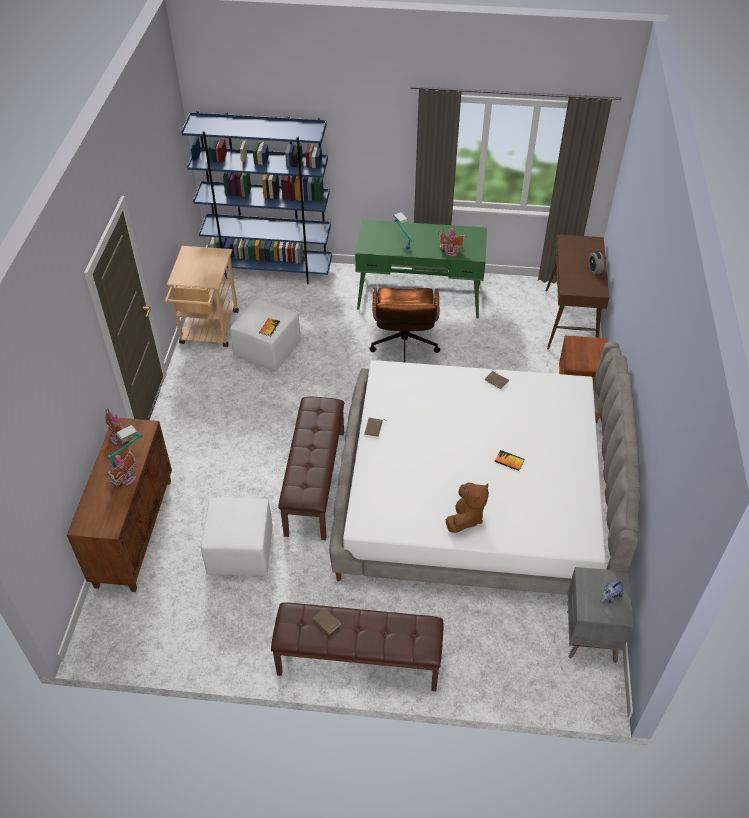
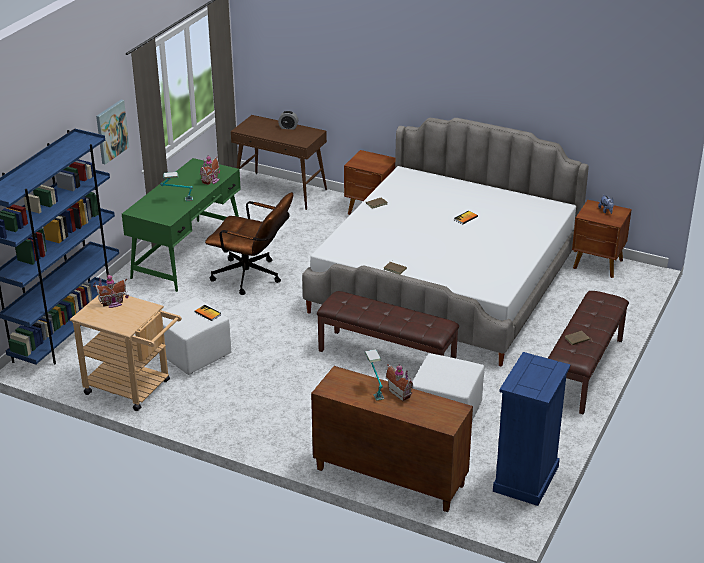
camera: 70 degrees left, 15 degrees down
(118, 438) = (343, 392): toy house -> toy house (113, 303)
(155, 642) = (526, 479): none -> blue dresser
(386, 148) = (111, 131): none -> picture
(465, 518) = (512, 248): brown plush toy -> none
(590, 637) = (598, 265): grey nightstand -> brown nightstand

